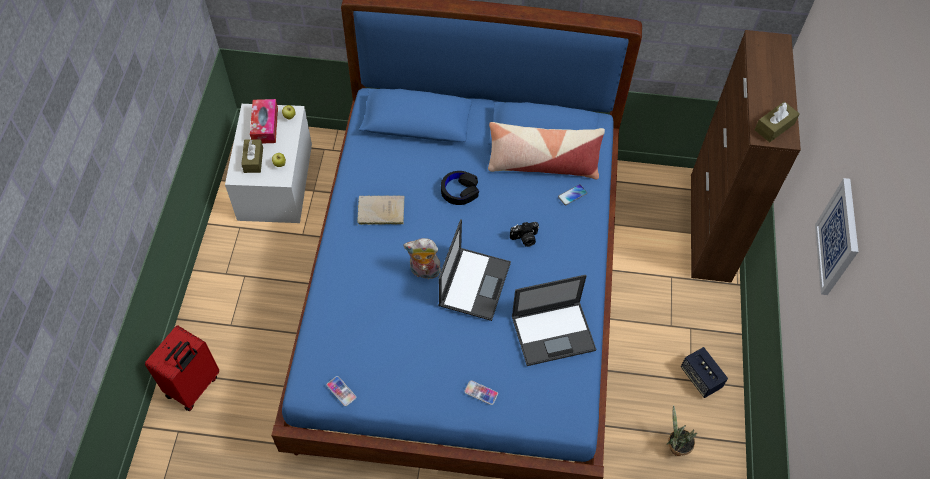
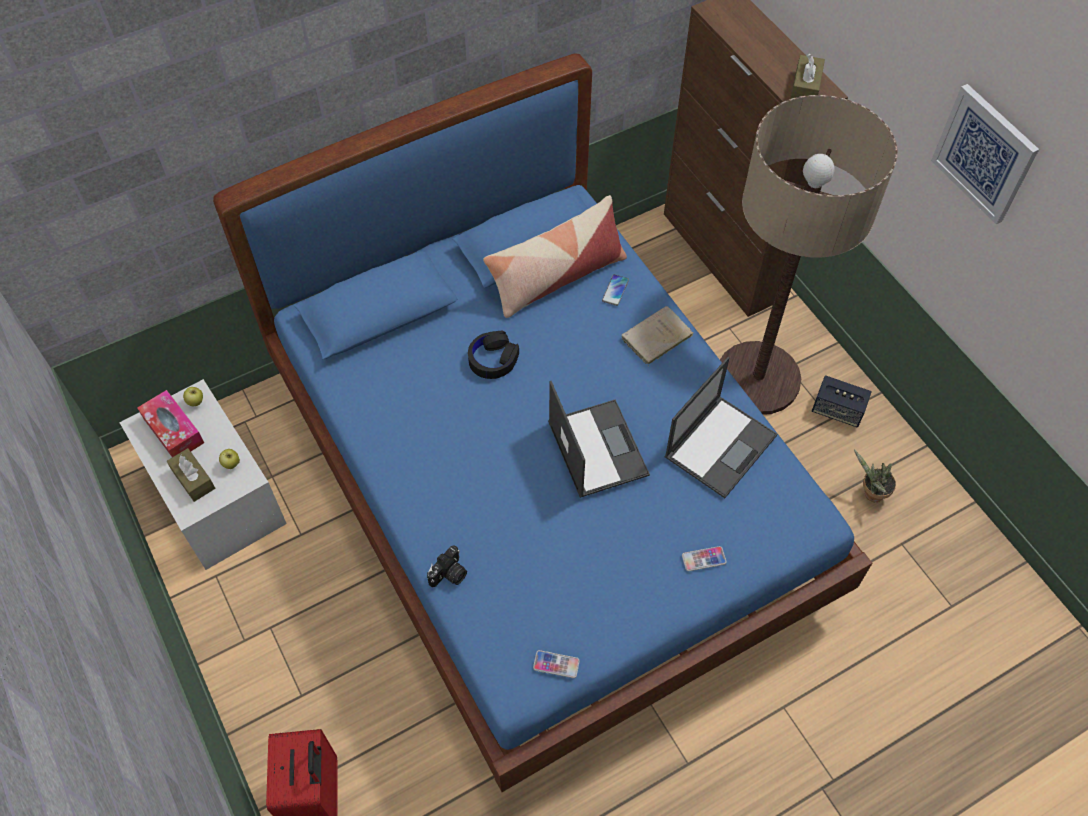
camera: 35 degrees left, 0 degrees up
(379, 211) = (423, 437): beige book -> beige book (655, 338)
(424, 272) = (532, 471): plush toy -> none
(525, 239) = (607, 367): camera -> camera (449, 575)
(662, 322) = (757, 379): none -> floor lamp

